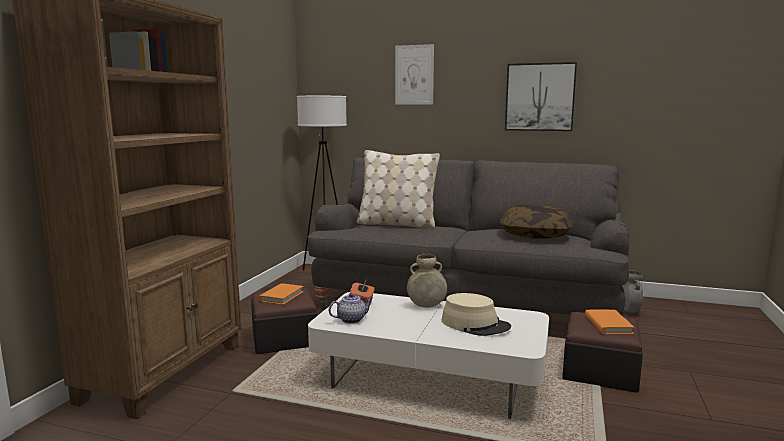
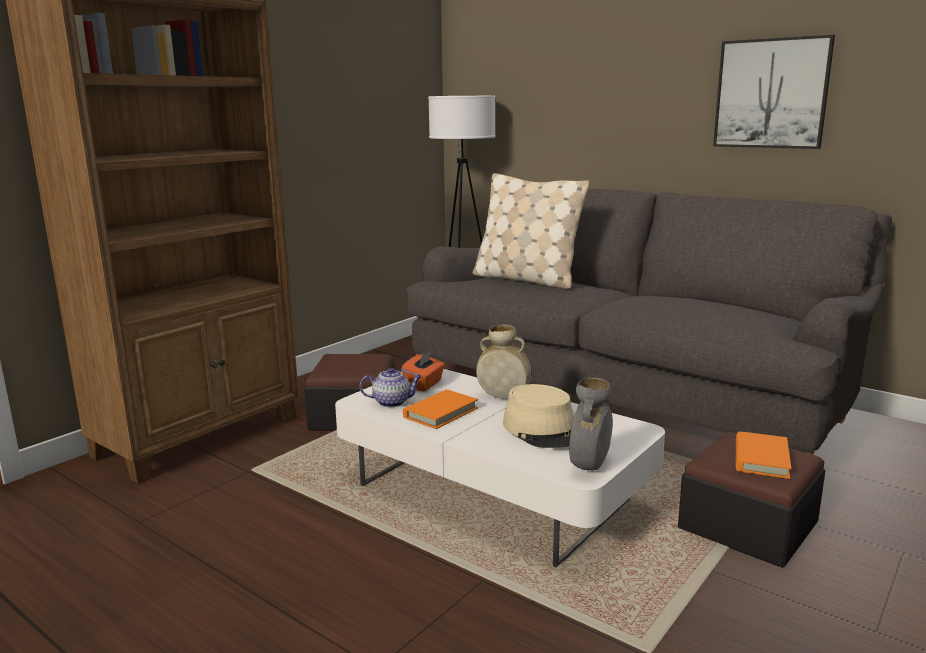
camera: 20 degrees right, 5 degrees up
(281, 296) = (349, 362): orange book -> orange book (441, 413)
(414, 75) = (589, 62): picture -> none
(535, 234) = (711, 309): pillow -> none
(629, 311) = (877, 444): grey vase -> grey vase (589, 466)

